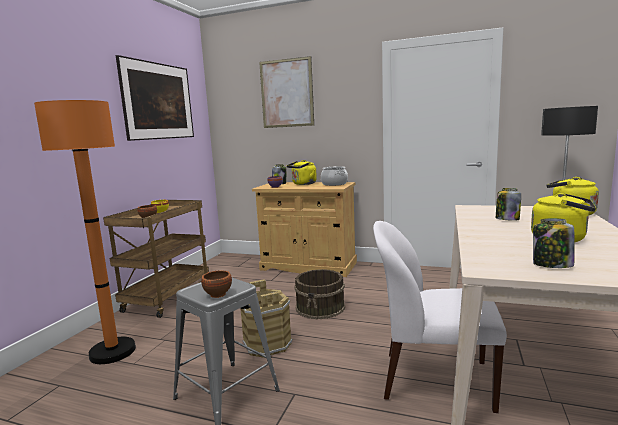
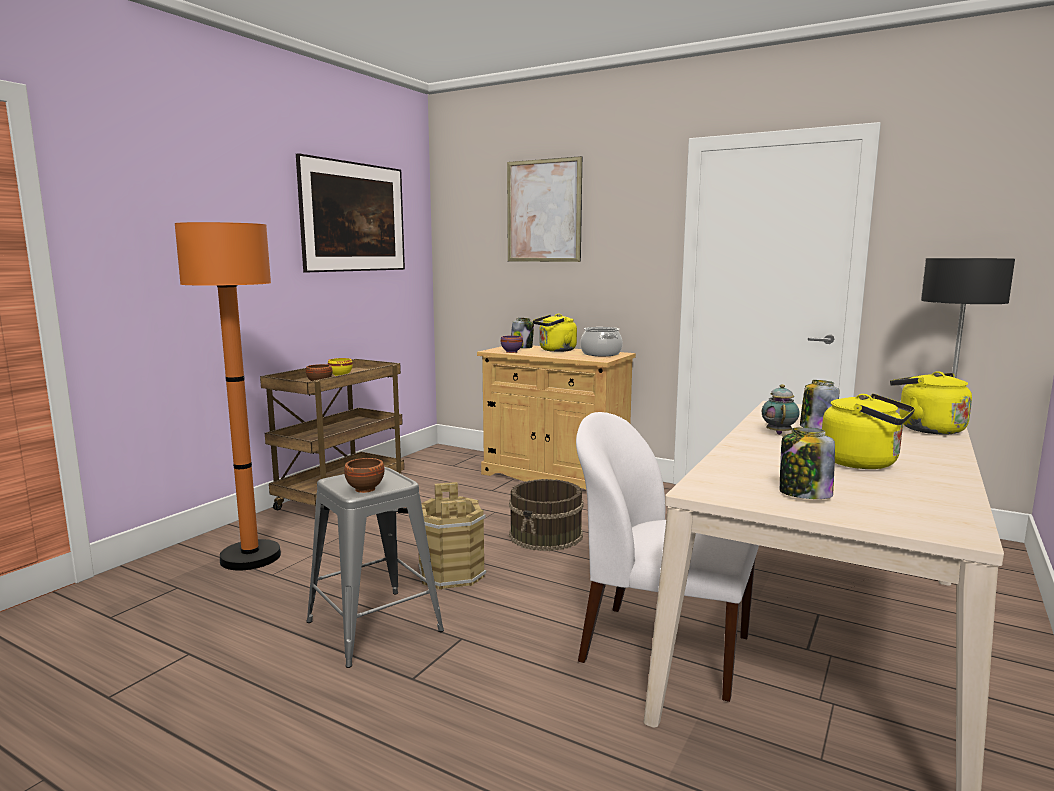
camera: 10 degrees right, 0 degrees up
(487, 224) = (778, 433): none -> teapot

